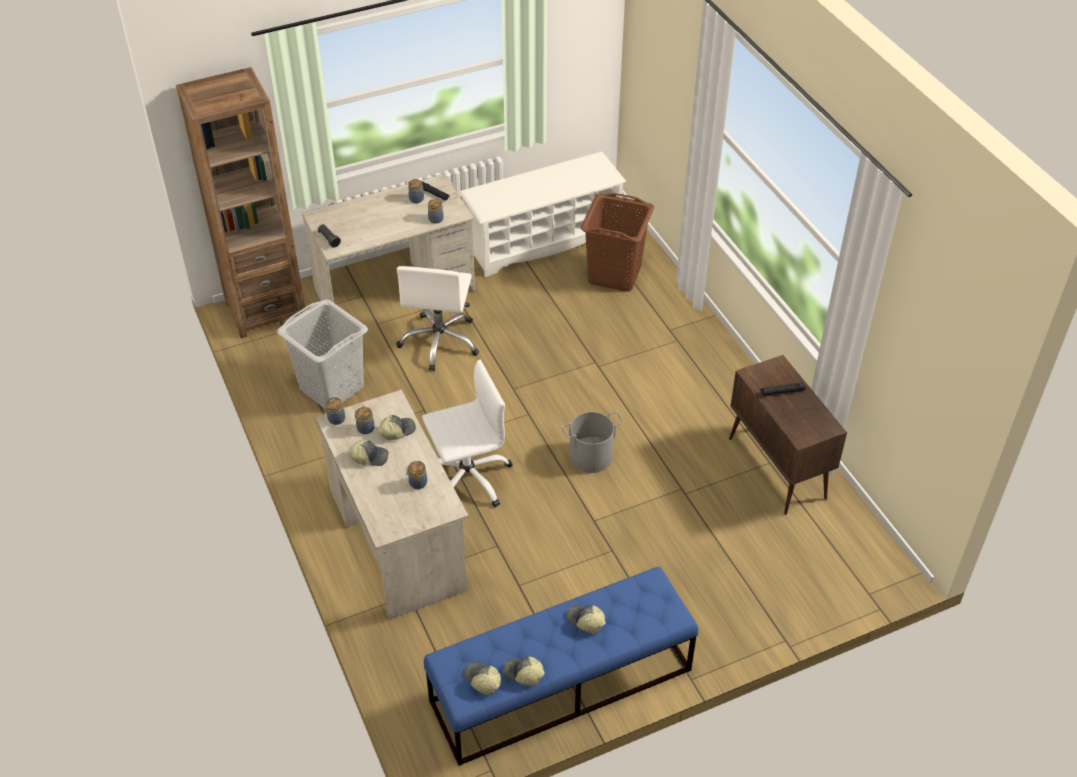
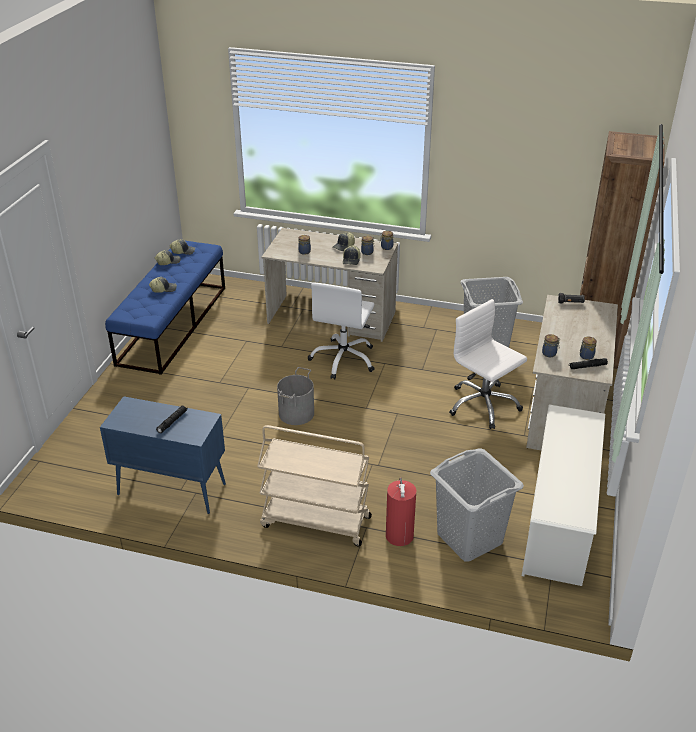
camera: 130 degrees right, 10 degrees down
(615, 274) = (469, 538): brown laundry basket -> grey laundry basket
(654, 309) = (399, 534): none -> fire extinguisher
(699, 359) = (315, 522): none -> beige cart
(777, 469) = (170, 489): brown cabinet -> blue cabinet

